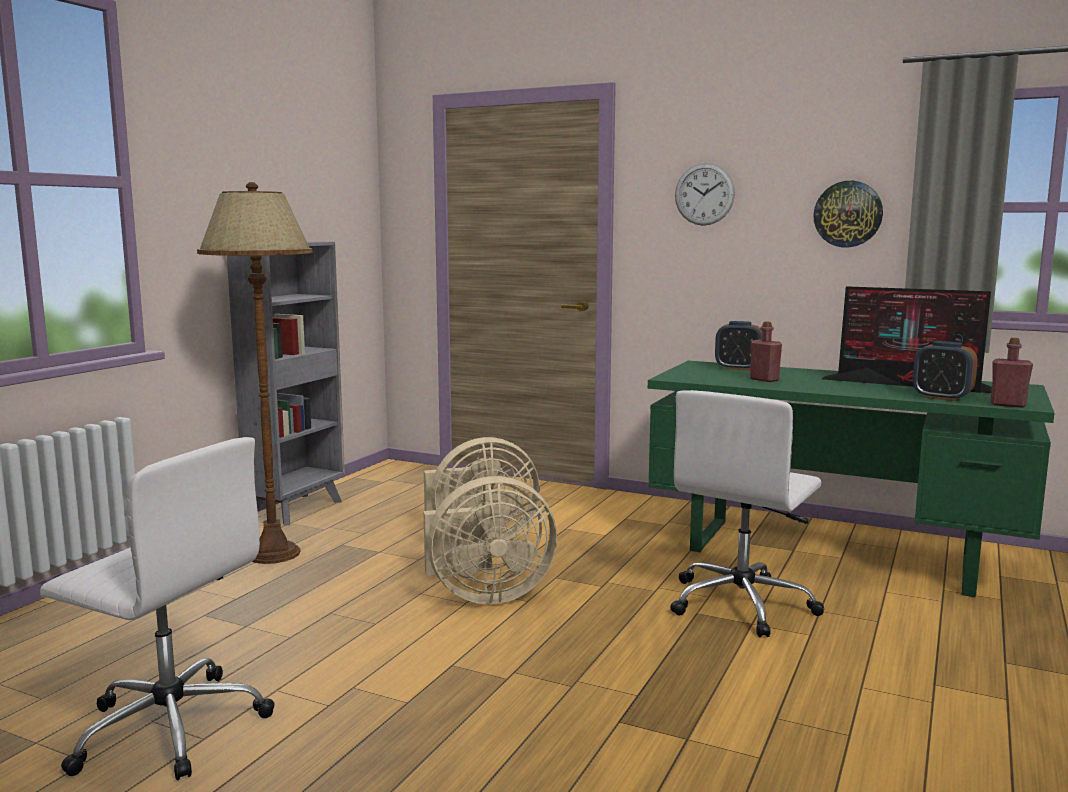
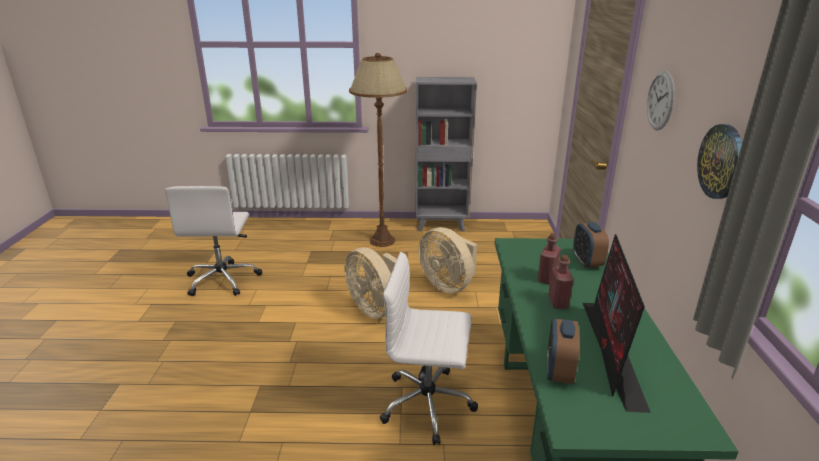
camera: 65 degrees right, 15 degrees up
(1008, 405) = (562, 415): red bottle -> red bottle (558, 302)

